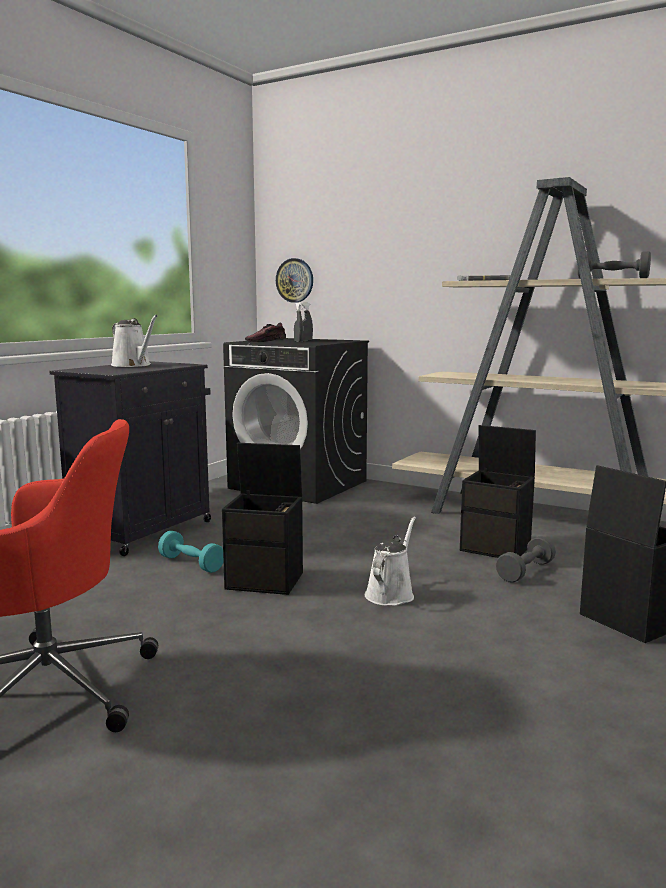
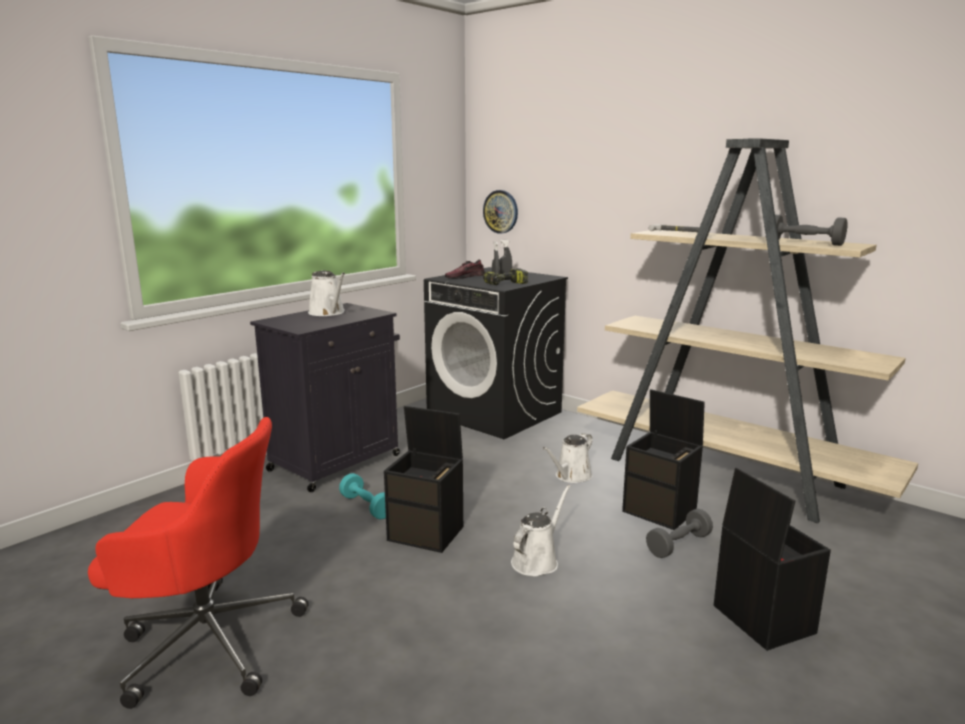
camera: 10 degrees right, 5 degrees up
(312, 343) = (505, 284): none -> power drill
(397, 528) = (571, 476): none -> white watering can

